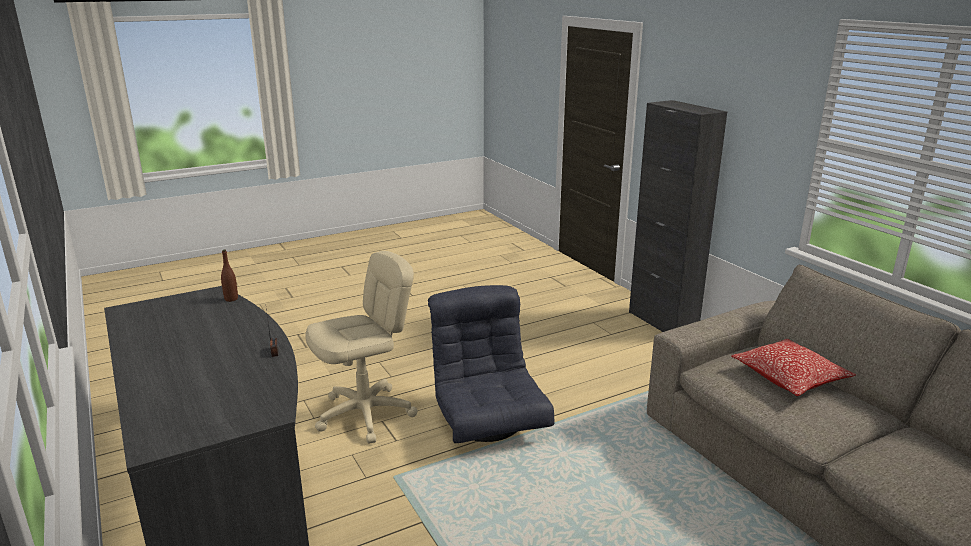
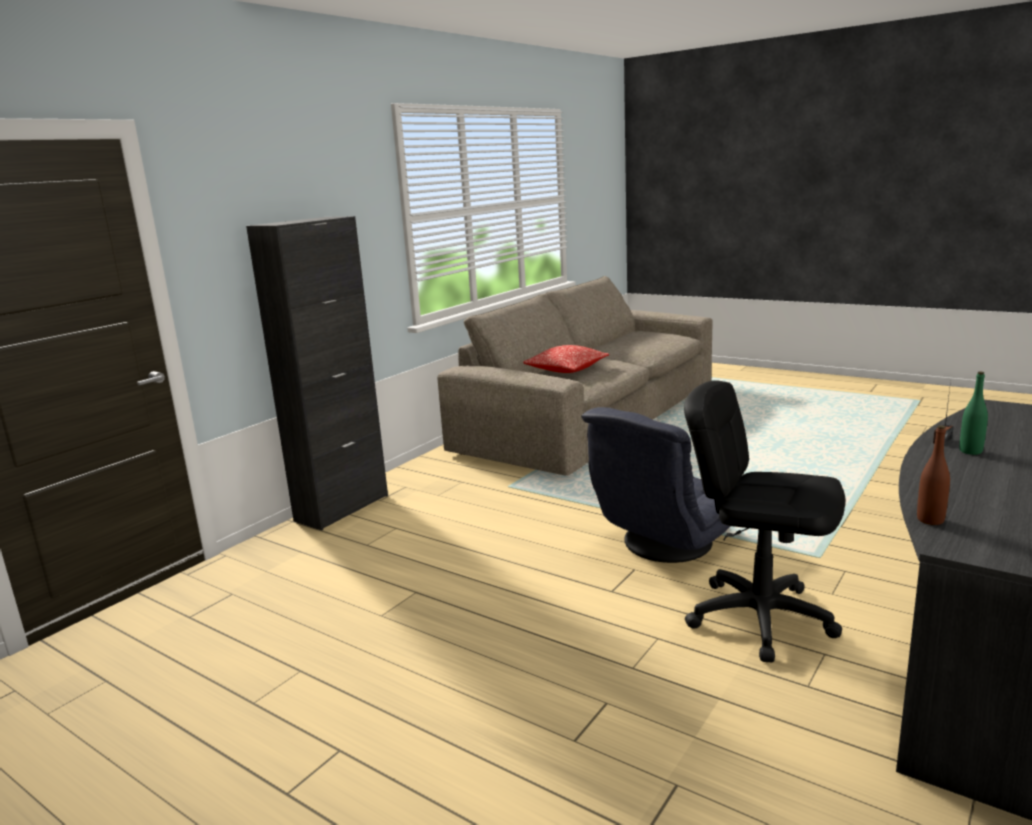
camera: 115 degrees left, 5 degrees down
(250, 350) = (970, 451): none -> green bottle
(365, 414) = (760, 618): beige office chair -> black office chair

